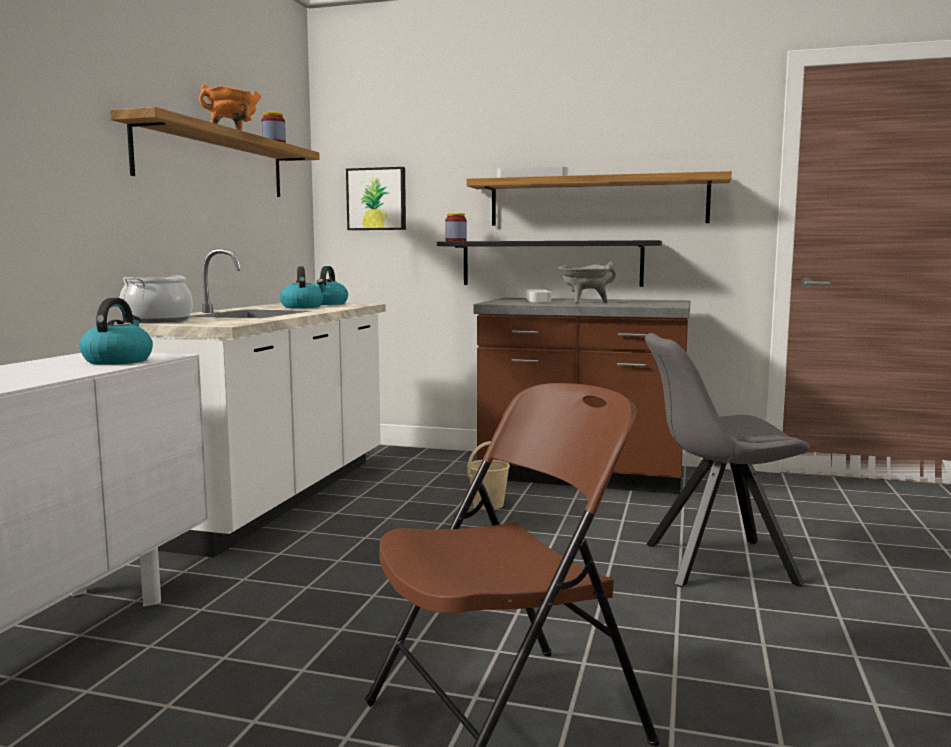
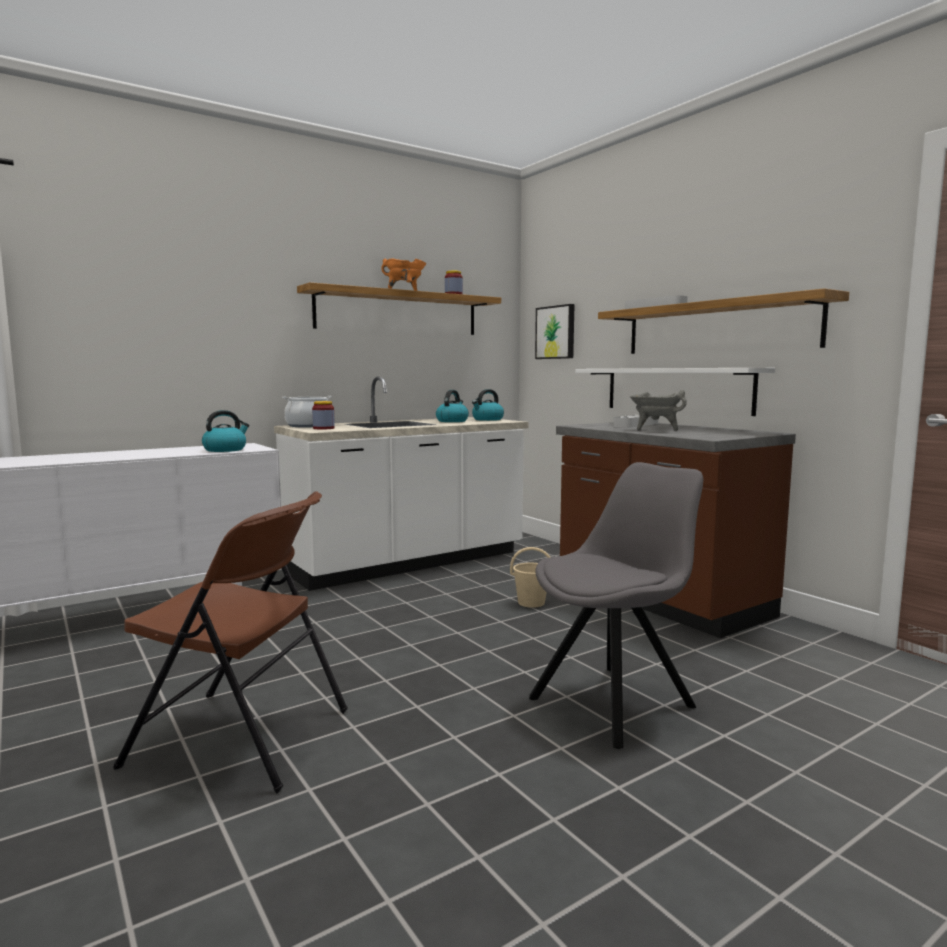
camera: 40 degrees right, 0 degrees up
(456, 241) = (595, 368): jar -> jar (323, 428)
(551, 263) = (676, 390): black shelf -> white shelf
(717, 563) = (613, 702): grey chair -> grey chair turned 105 degrees clockwise

